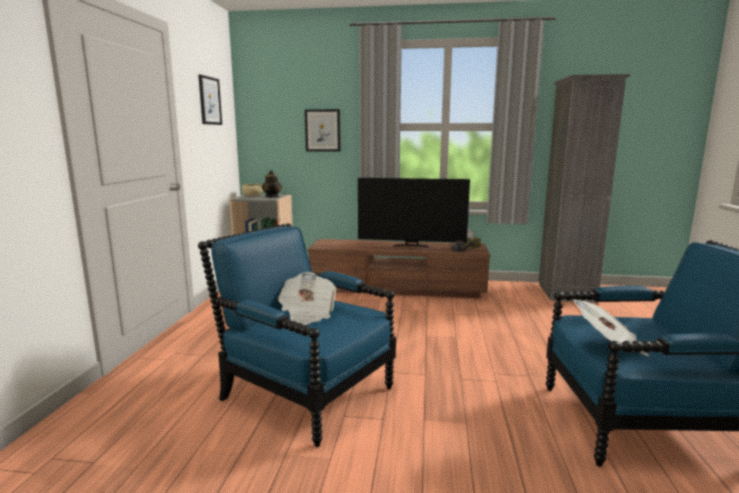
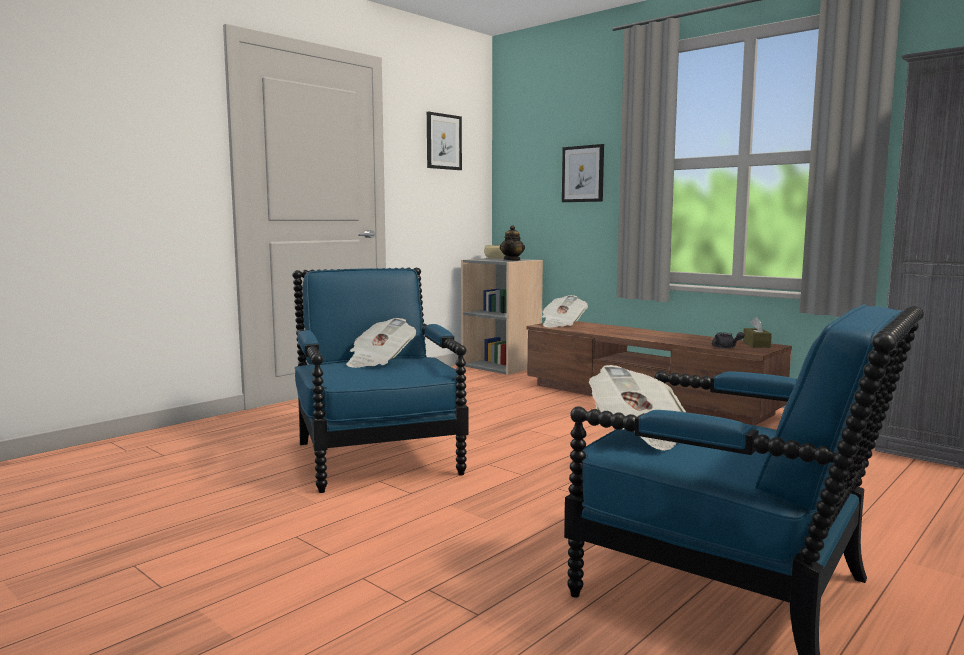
camera: 35 degrees right, 5 degrees down
(329, 244) = (562, 324): none -> newspaper
(411, 246) = (666, 336): television -> none

